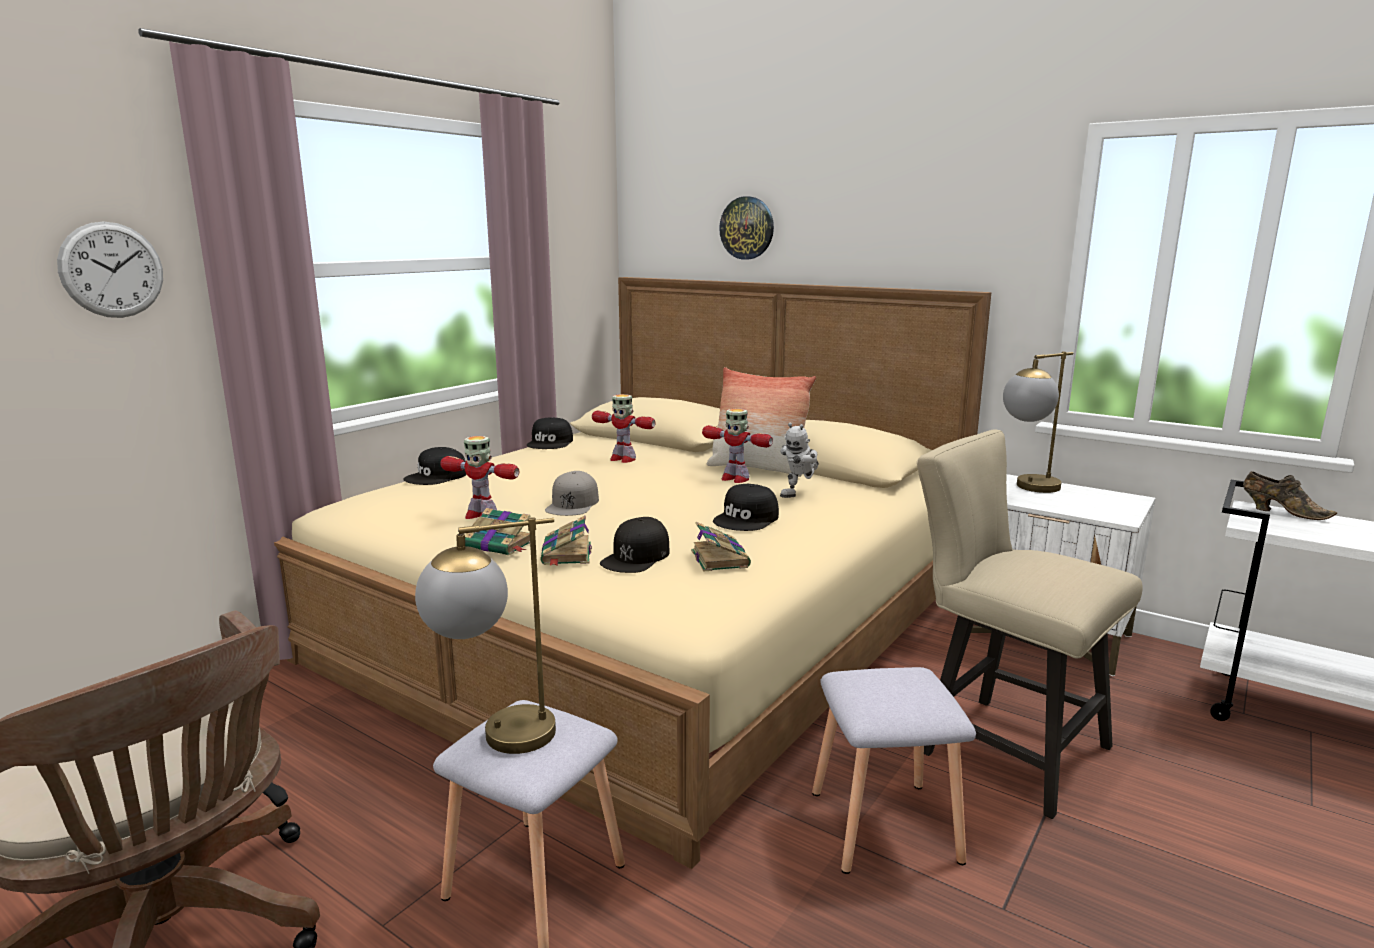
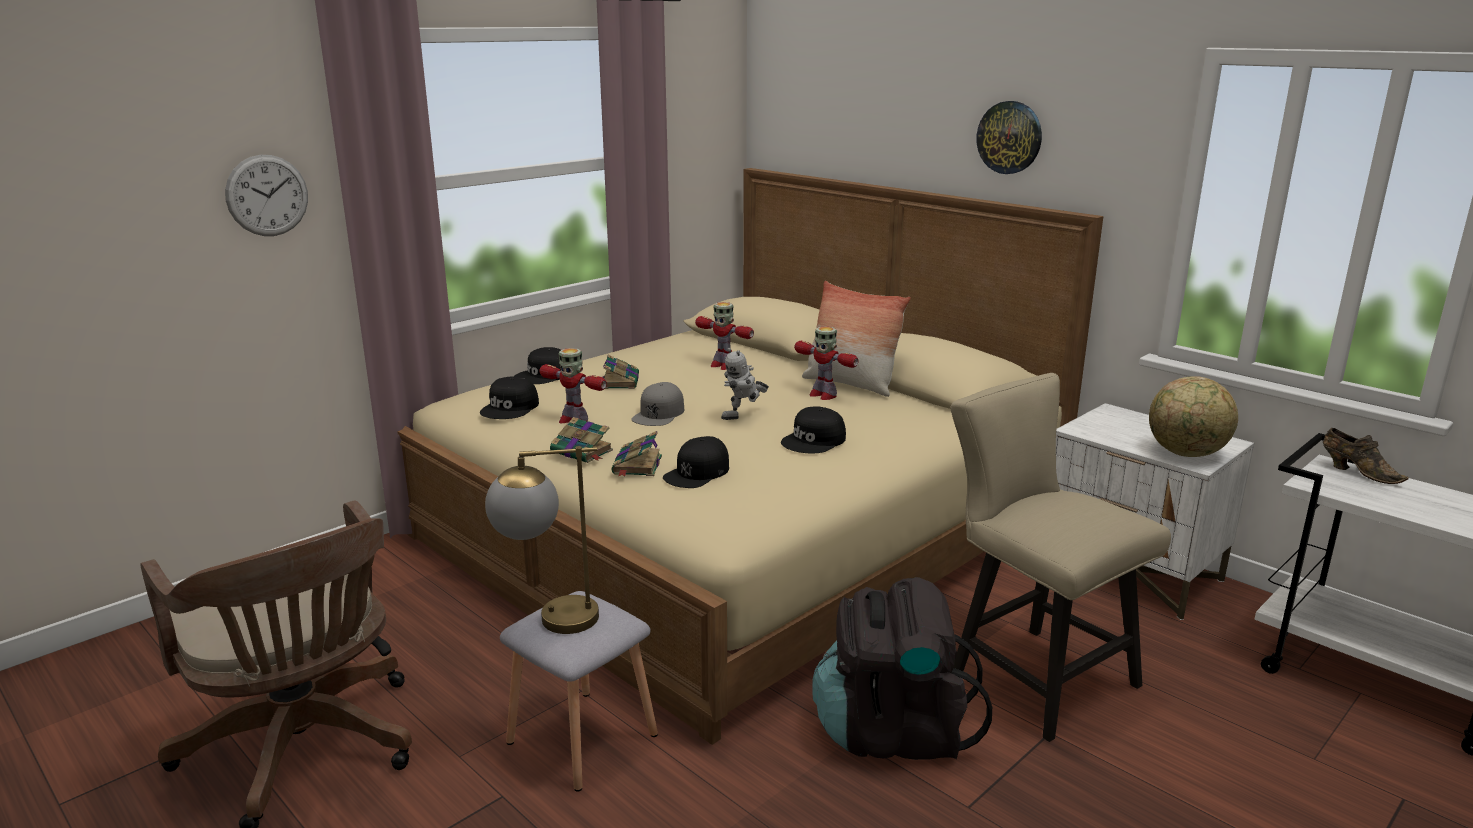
camera: 10 degrees right, 5 degrees up
(551, 443) = (660, 342): black cap -> black cap (510, 408)
(719, 558) = (771, 479): book -> book (620, 381)
(747, 228) = (870, 127): wall clock -> wall clock (1009, 137)
(800, 495) = (878, 417): toy robot -> toy robot (744, 417)
(886, 827) = (893, 731): grey stool -> black backpack
(1028, 489) = (1122, 424): table lamp -> none
(1104, 510) = (1186, 454): none -> globe

